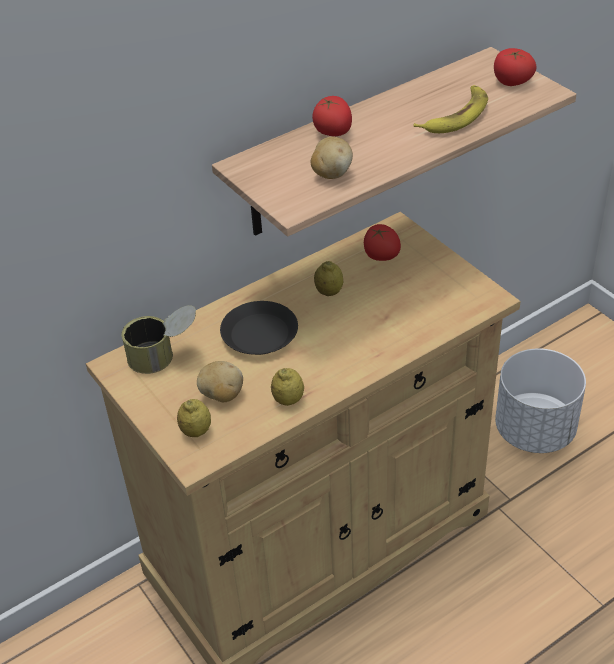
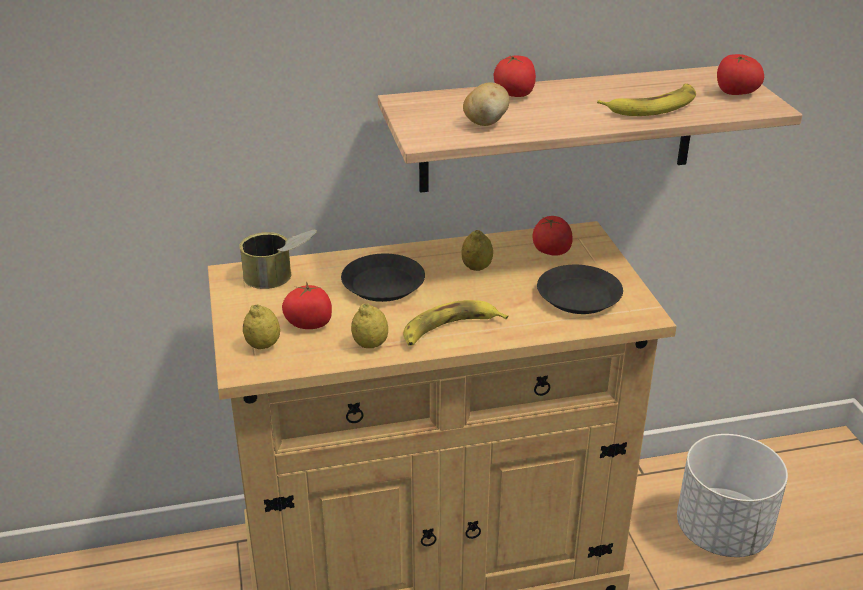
camera: 20 degrees right, 10 degrees down
(221, 395) = (309, 323): potato -> tomato
(344, 363) = (449, 329): none -> banana
(429, 296) = (578, 296): none -> black plate

